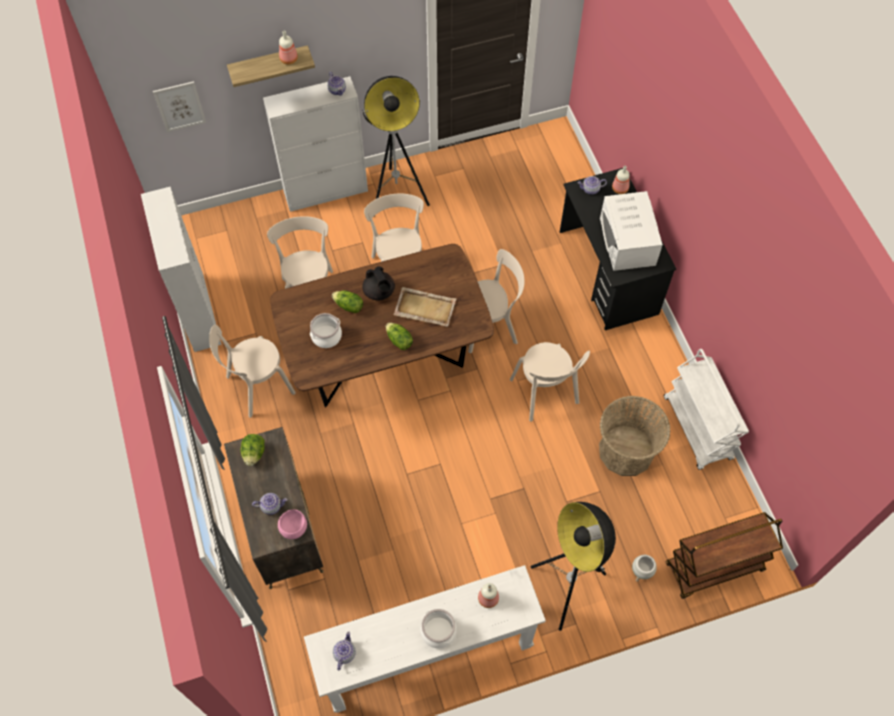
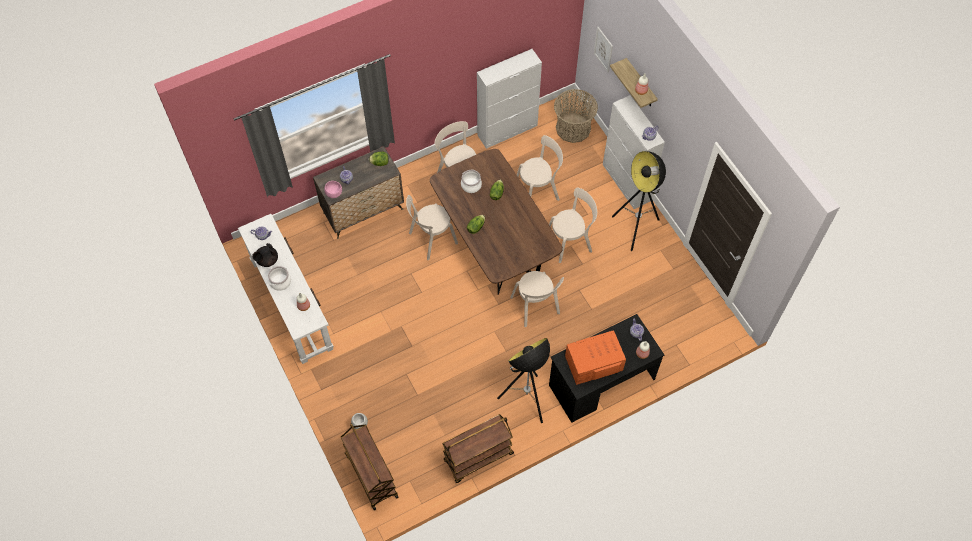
camera: 80 degrees right, 0 degrees up
(379, 292) = (511, 209): black teapot -> black teapot (267, 260)
(424, 308) = (505, 238): beige tray -> none
(545, 394) = (487, 351): beige chair -> beige chair (431, 239)
(568, 589) = (344, 382): floor lamp -> floor lamp (526, 400)
(626, 450) = (451, 409): basket -> basket (573, 128)
(627, 241) = (593, 363): white microwave -> orange microwave
(698, 428) = (478, 458): white cart -> brown cart

